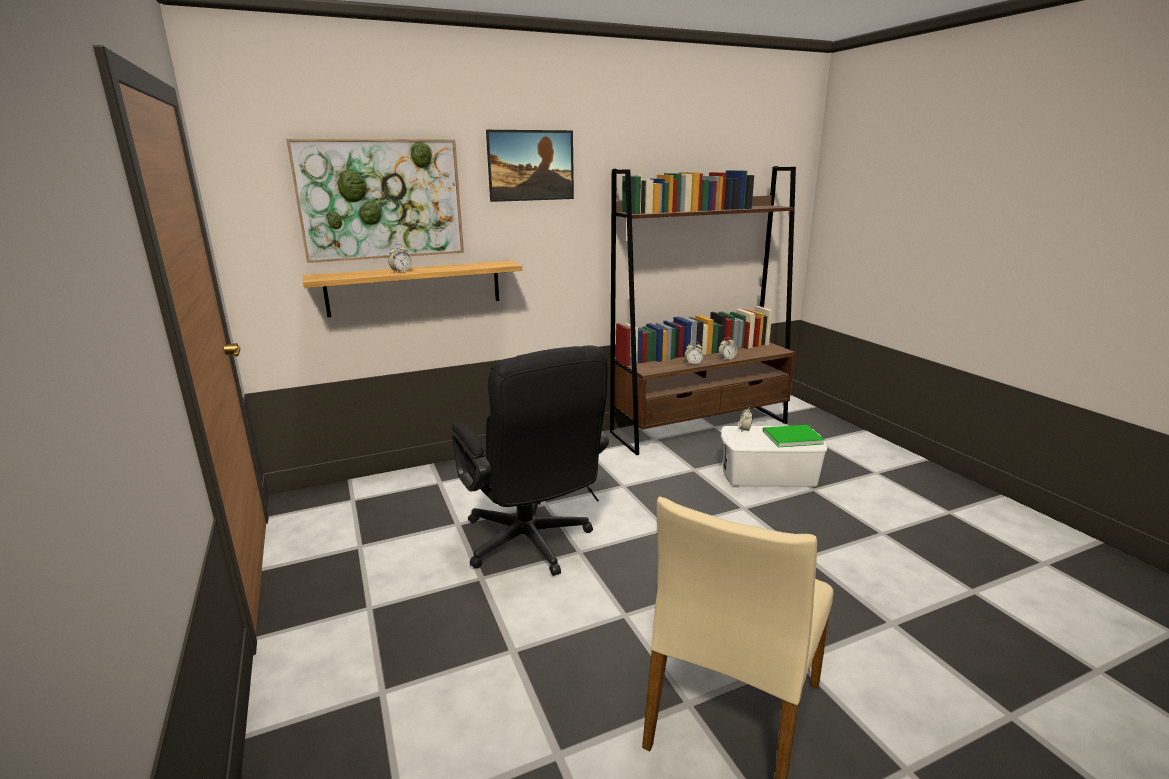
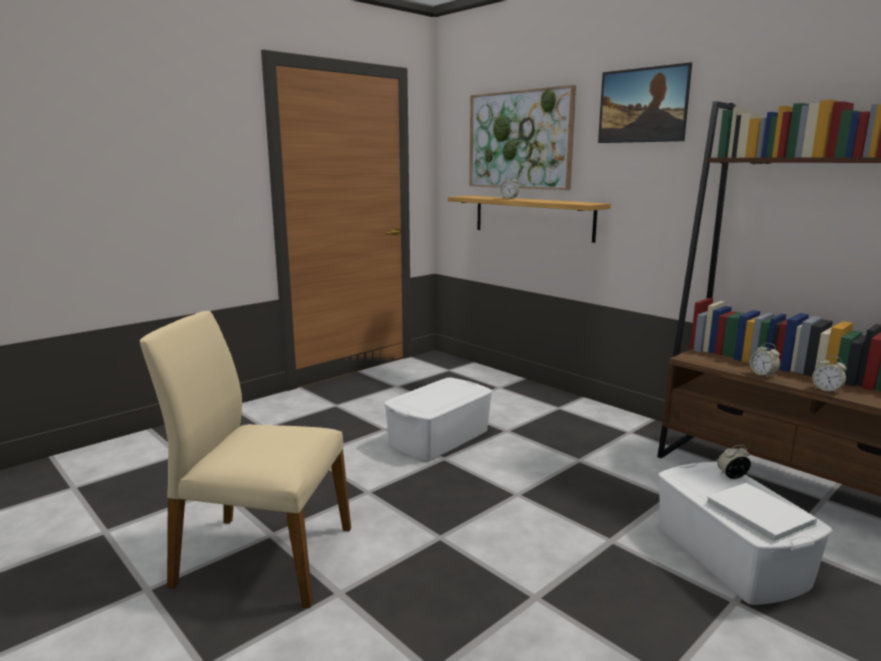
camera: 70 degrees right, 5 degrees down
(531, 545) = (438, 438): black office chair -> white storage box
(790, 437) = (758, 512): green book -> white book

